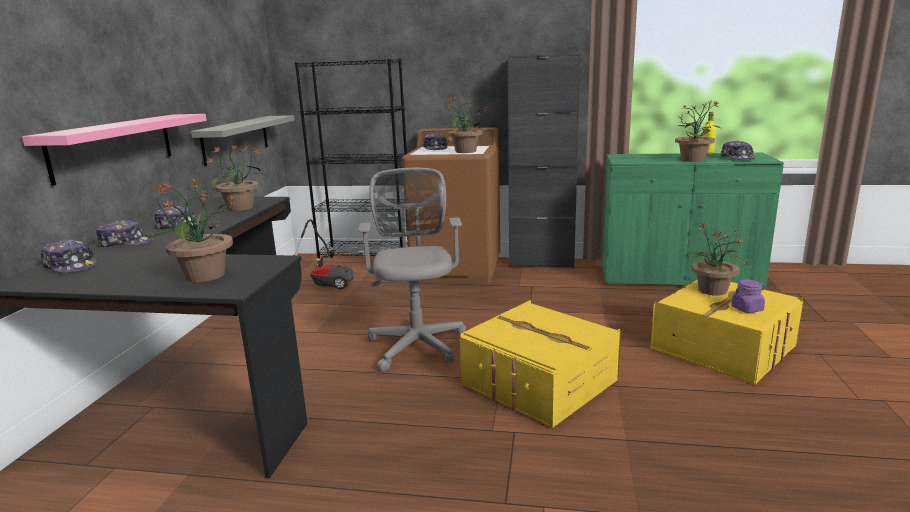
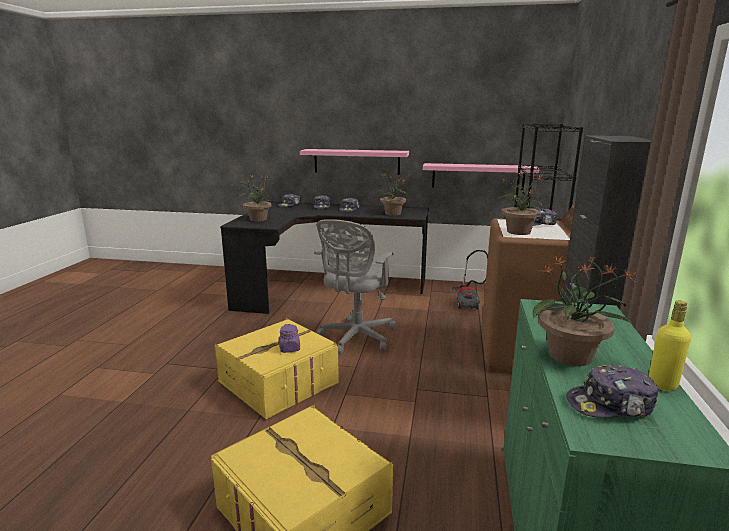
camera: 90 degrees right, 0 degrees up
(236, 139) = (477, 176): grey shelf -> pink shelf
(417, 343) = (356, 338): grey office chair -> grey office chair turned 120 degrees clockwise
(712, 291) = (332, 454): potted plant -> none
(747, 309) = (270, 465): purple jar -> purple jar (289, 348)

